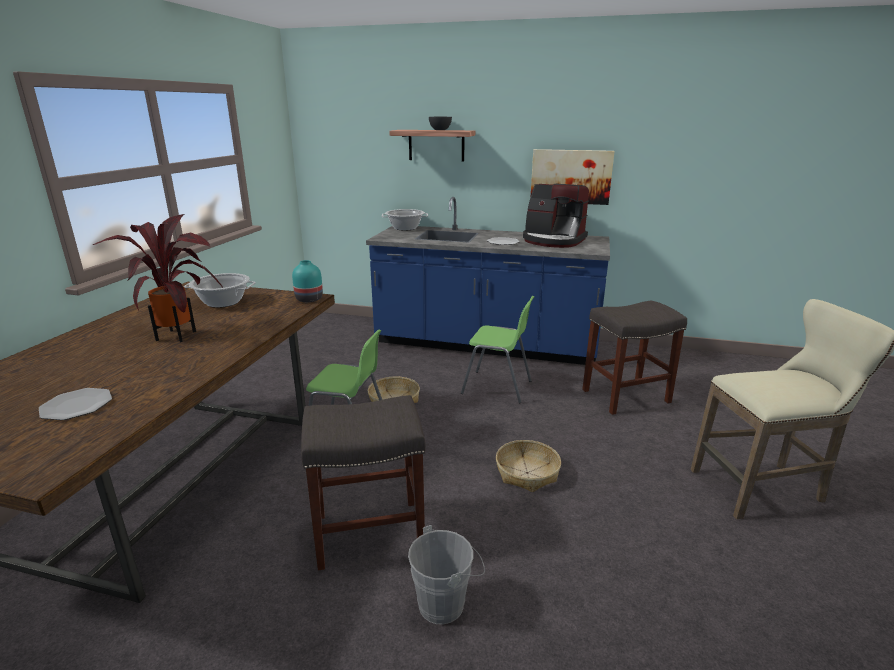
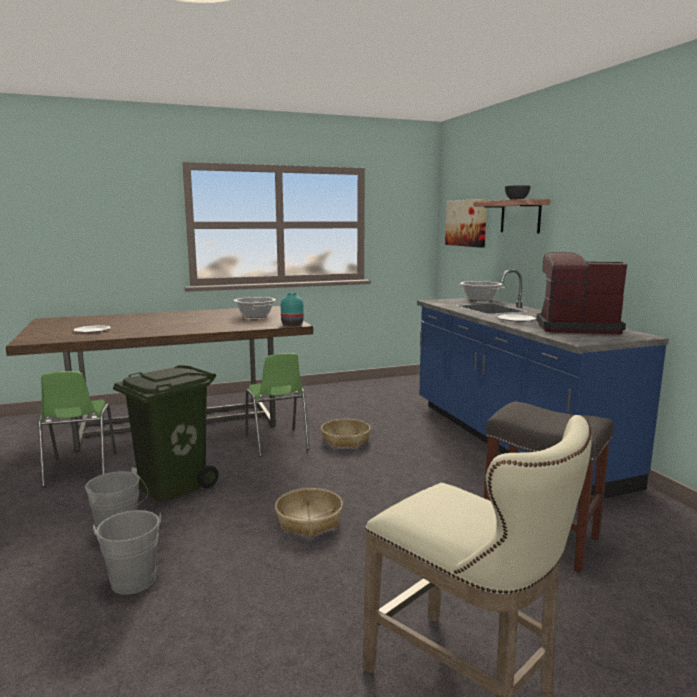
camera: 55 degrees right, 10 degrees down
(180, 334) = (195, 321): potted plant -> none
(367, 534) = (172, 485): grey stool -> green trash can
(497, 387) = (435, 469): green chair -> green chair (80, 469)
(551, 612) = (133, 578): none -> grey bucket
(553, 240) = (575, 327): coffee machine -> coffee machine turned 105 degrees clockwise
(571, 176) = (633, 253): picture -> picture (466, 223)

